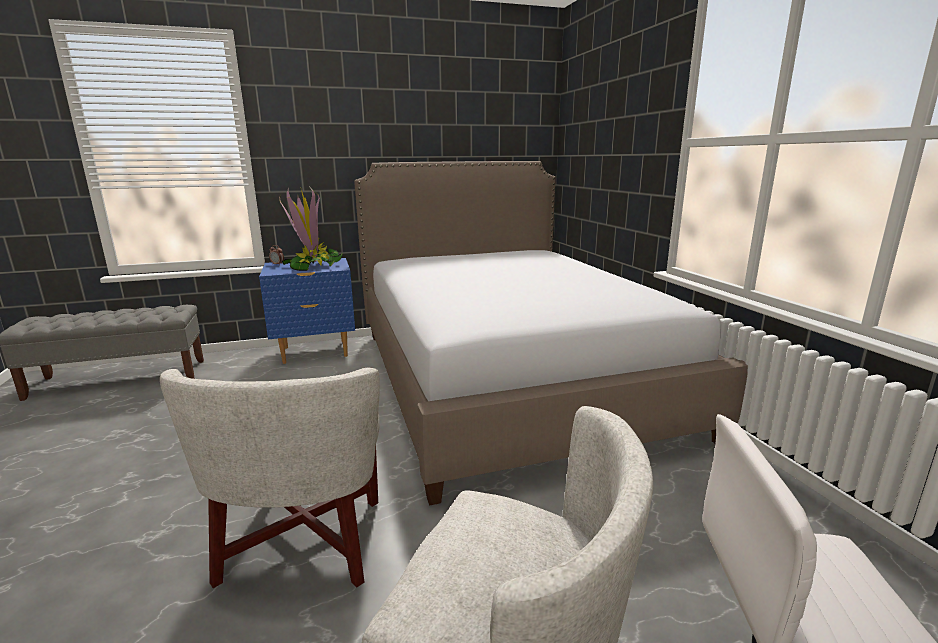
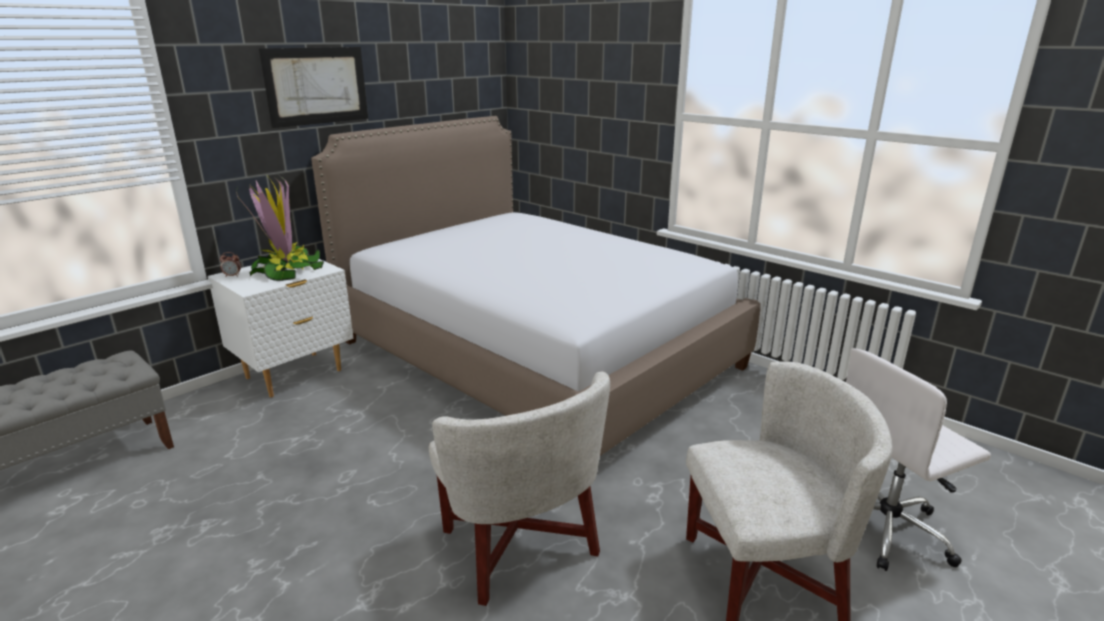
camera: 30 degrees left, 5 degrees up
(315, 352) = (294, 374): blue nightstand -> white nightstand
(368, 123) = (317, 86): none -> picture

